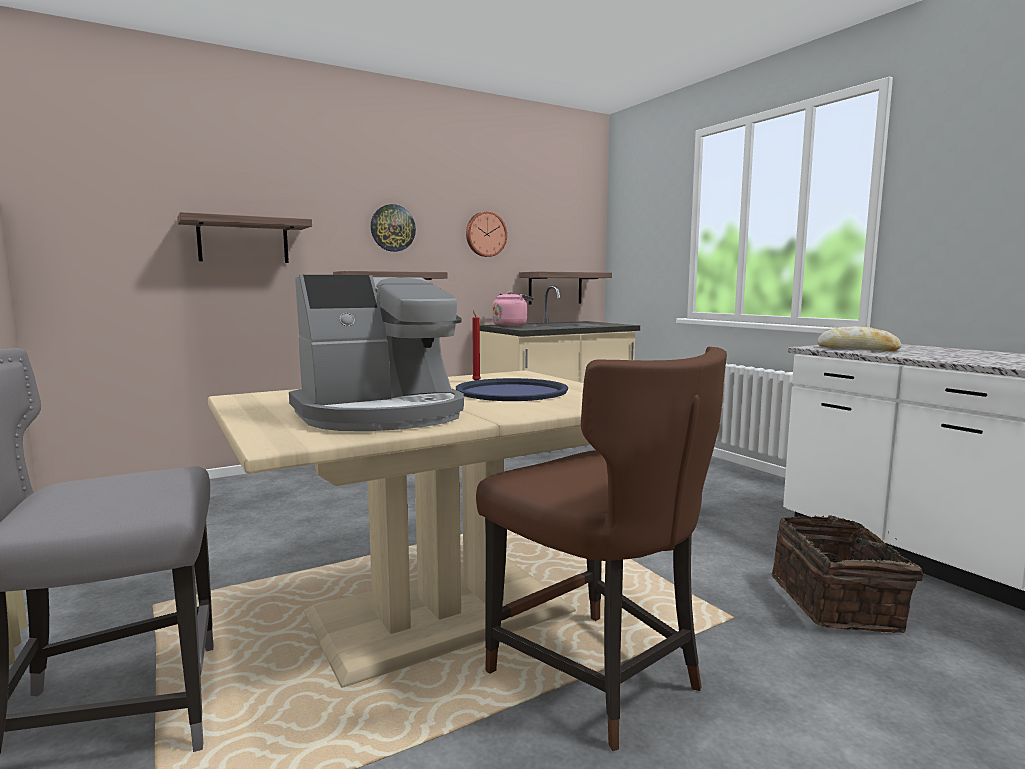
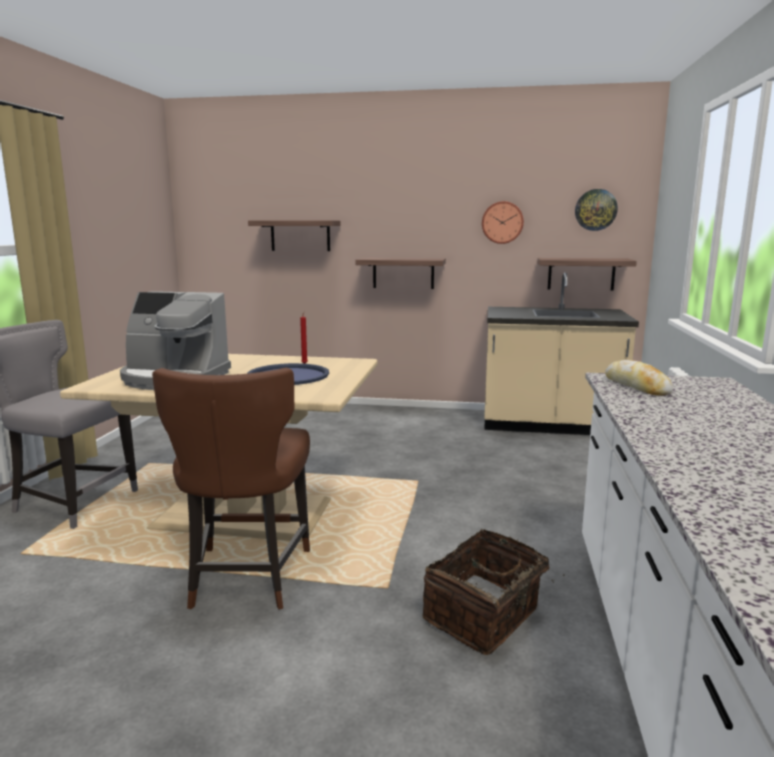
camera: 40 degrees right, 5 degrees up
(392, 228) = (412, 221): wall clock -> wall clock (595, 210)
(511, 325) = (509, 310): pink kettle -> none

